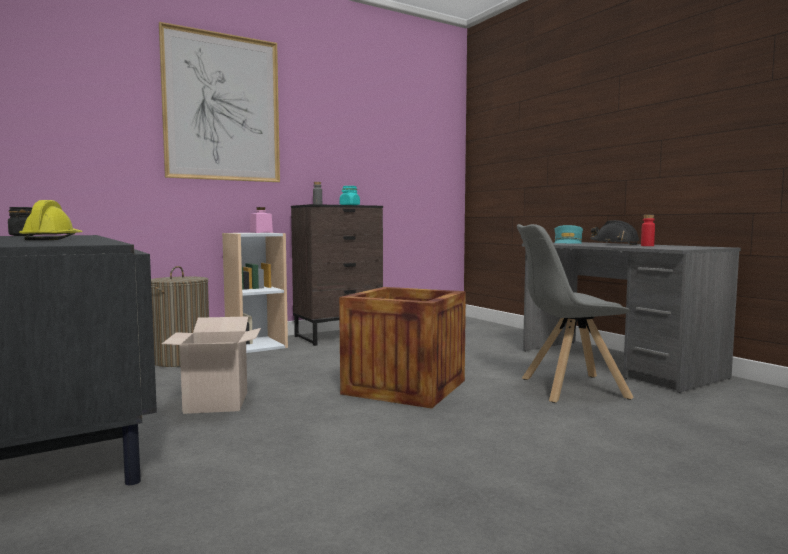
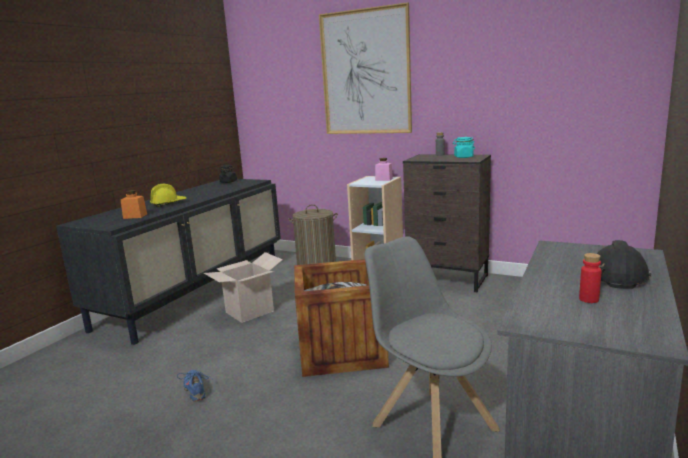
camera: 60 degrees right, 10 degrees up
(74, 241) = (135, 216): none -> orange jar
(378, 457) = (196, 389): none -> blue shoe
(568, 243) = (581, 255): turquoise cap -> none

